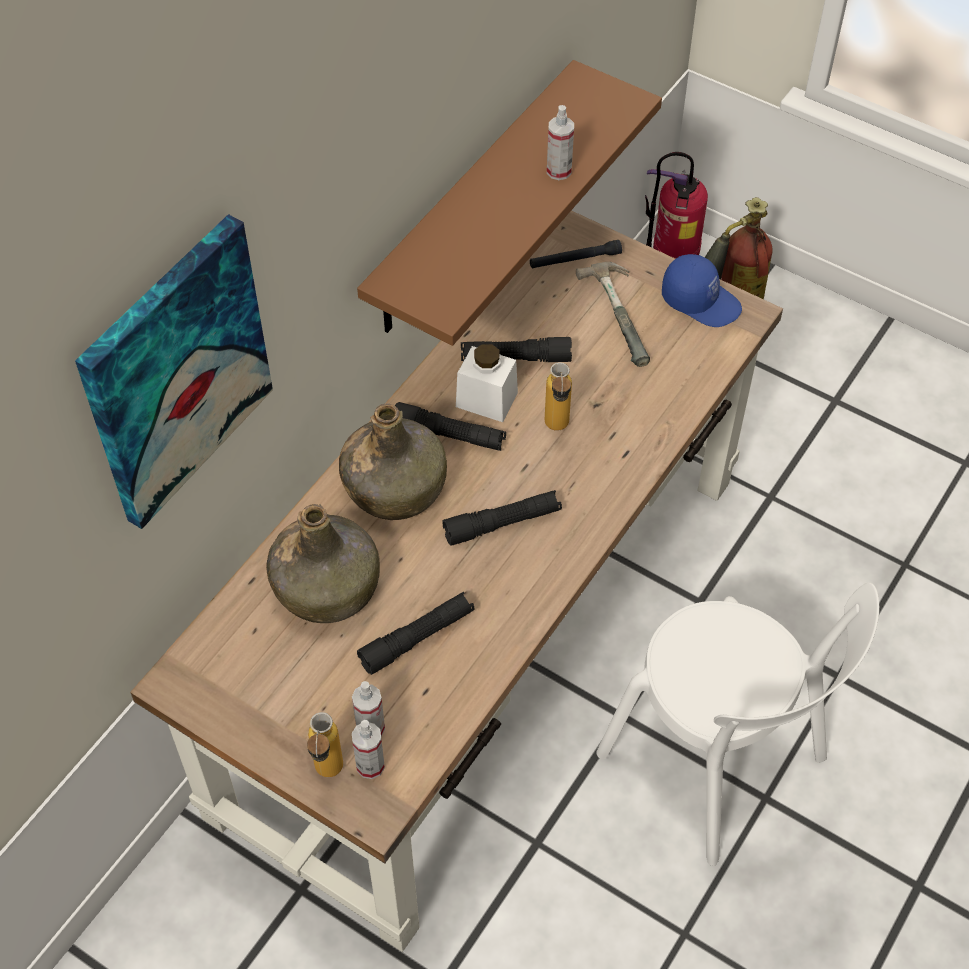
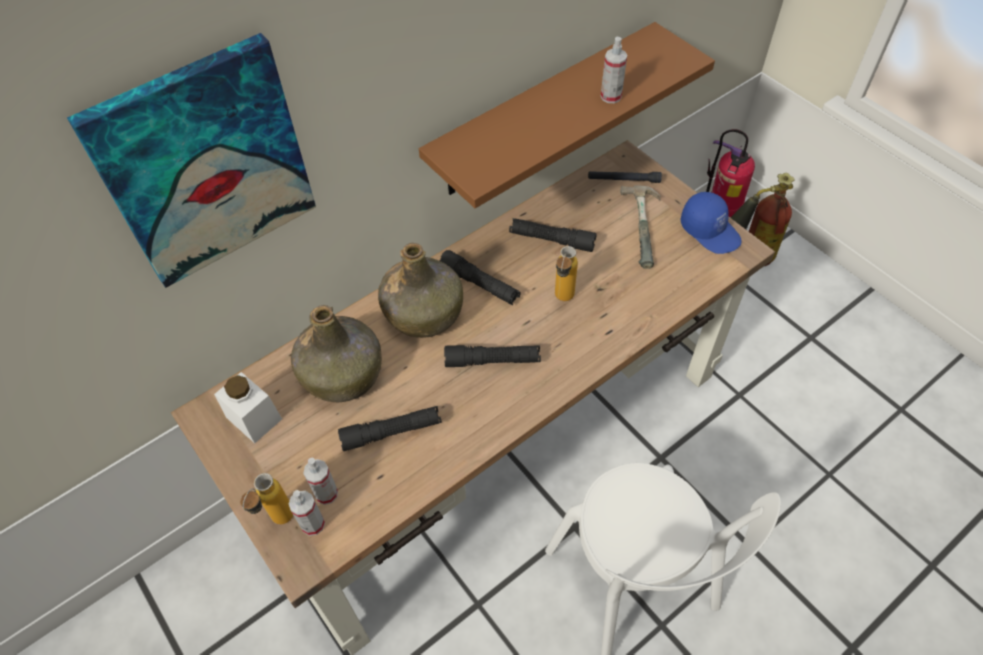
camera: 20 degrees right, 0 degrees up
(486, 400) = (518, 265): white jar -> white jar (254, 418)

